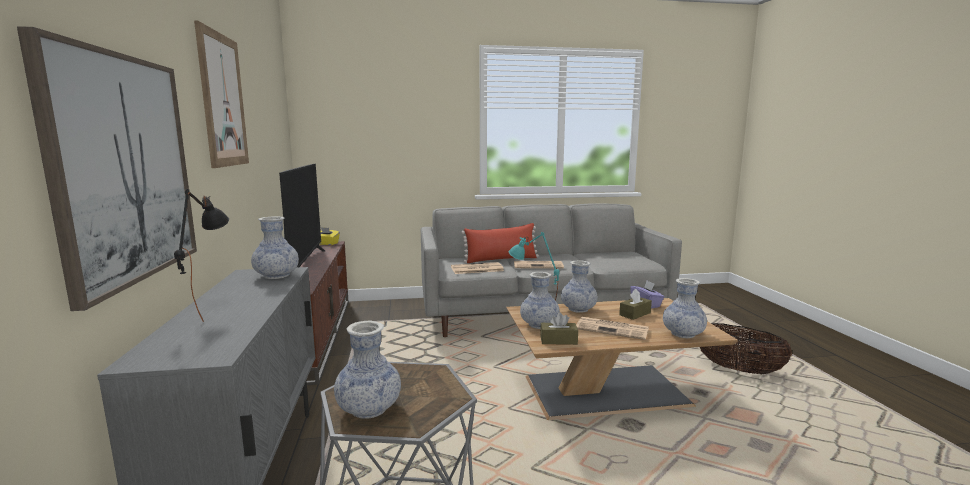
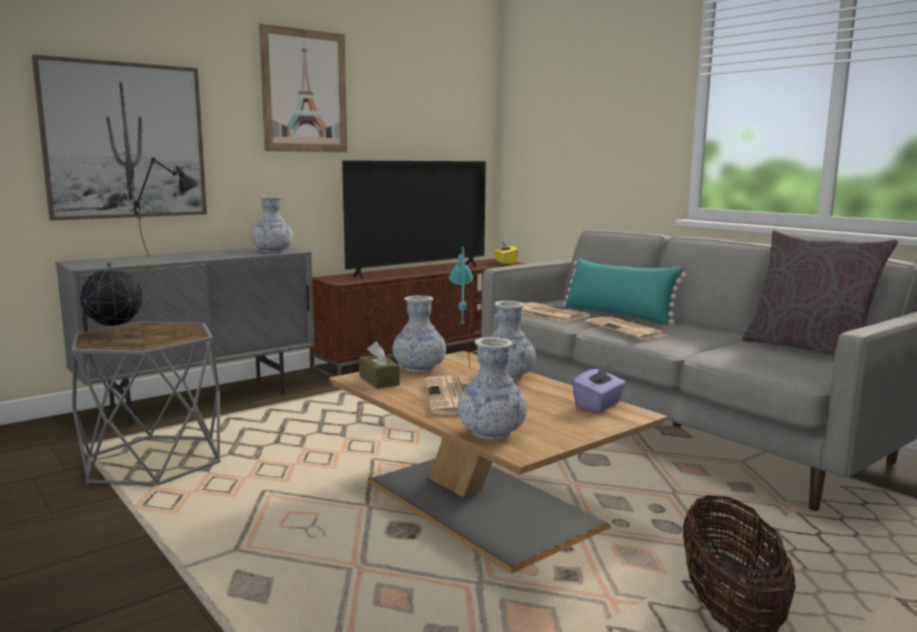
camera: 60 degrees right, 0 degrees up
(369, 409) = (115, 333): vase -> globe
(501, 259) = (618, 315): red pillow -> turquoise pillow
(607, 253) = (808, 349): none -> grey pillow
(635, 314) = (538, 403): brown tissue box -> none

